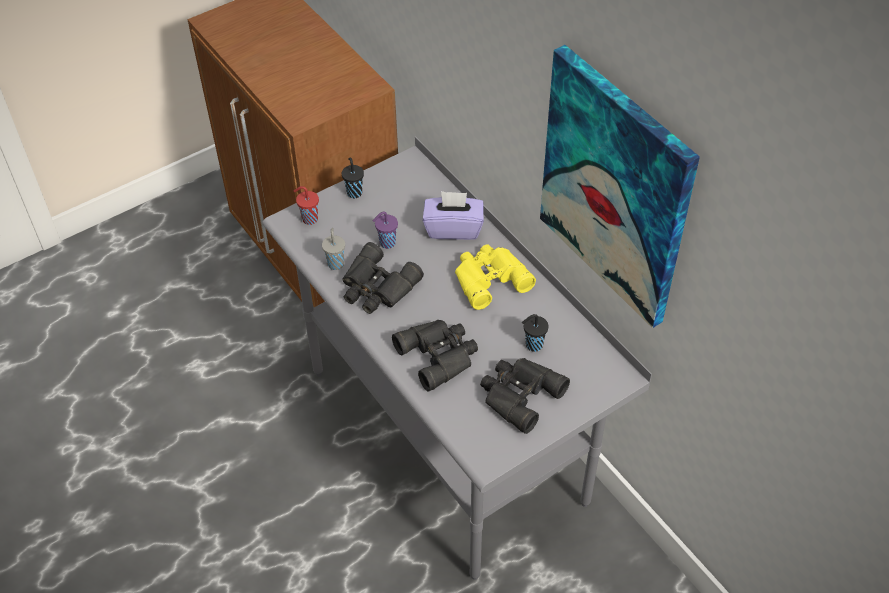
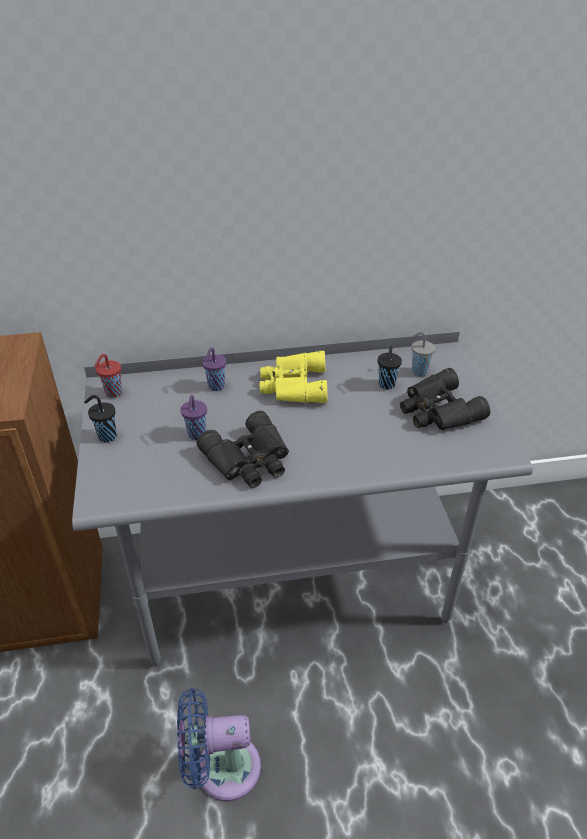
camera: 65 degrees left, 10 degrees down
(255, 458) = (221, 768): none -> blue fan
(309, 219) = (110, 482): red cup -> red cup (112, 393)
(335, 263) = (192, 480): grey cup -> grey cup (418, 371)
(439, 355) = (364, 444): black binoculars -> none
(453, 228) = (215, 387): purple tissue box -> purple cup
(615, 188) = (387, 183): picture -> none

